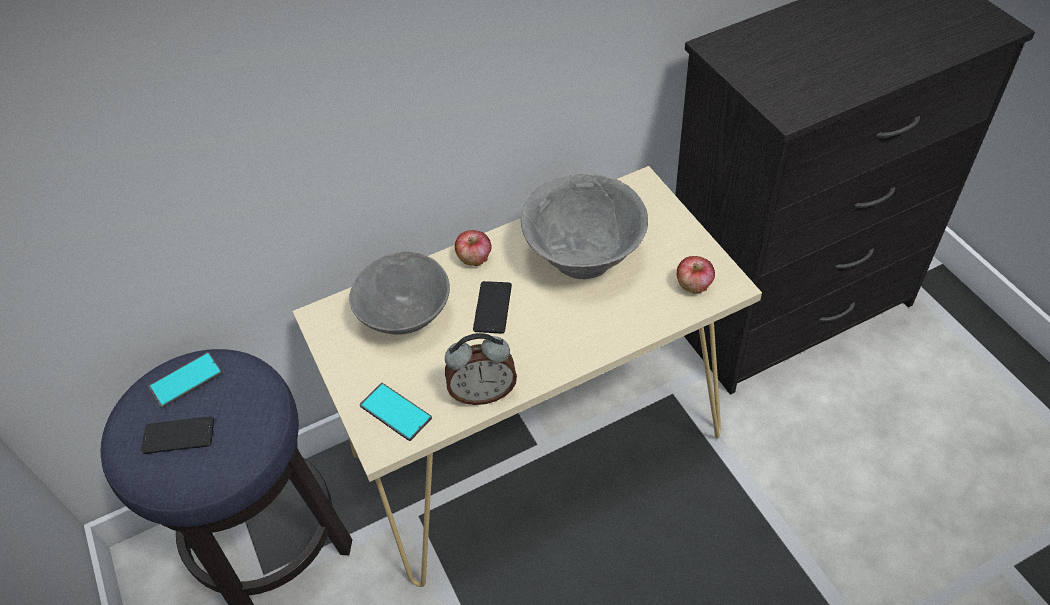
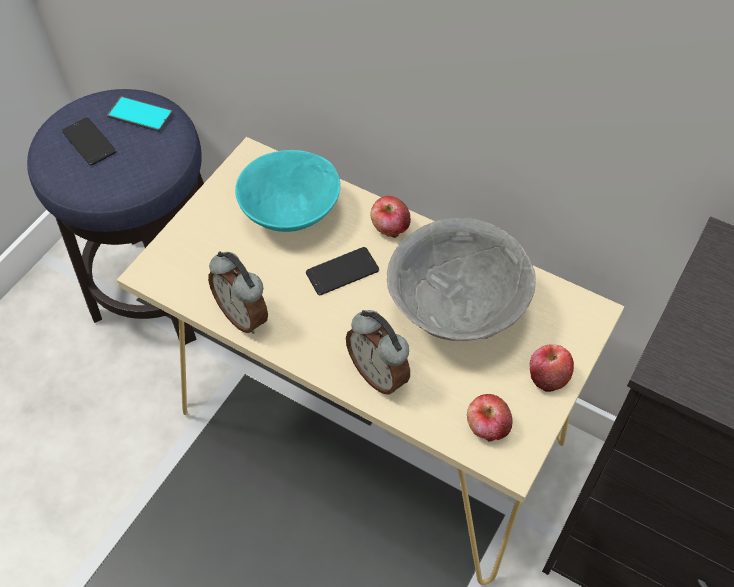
camera: 55 degrees right, 5 degrees up
(395, 412) = (187, 264): phone -> none
(407, 315) = (292, 214): grey bowl -> turquoise bowl
(605, 327) = (379, 374): none -> alarm clock
(676, 232) = (548, 376): none -> apple

